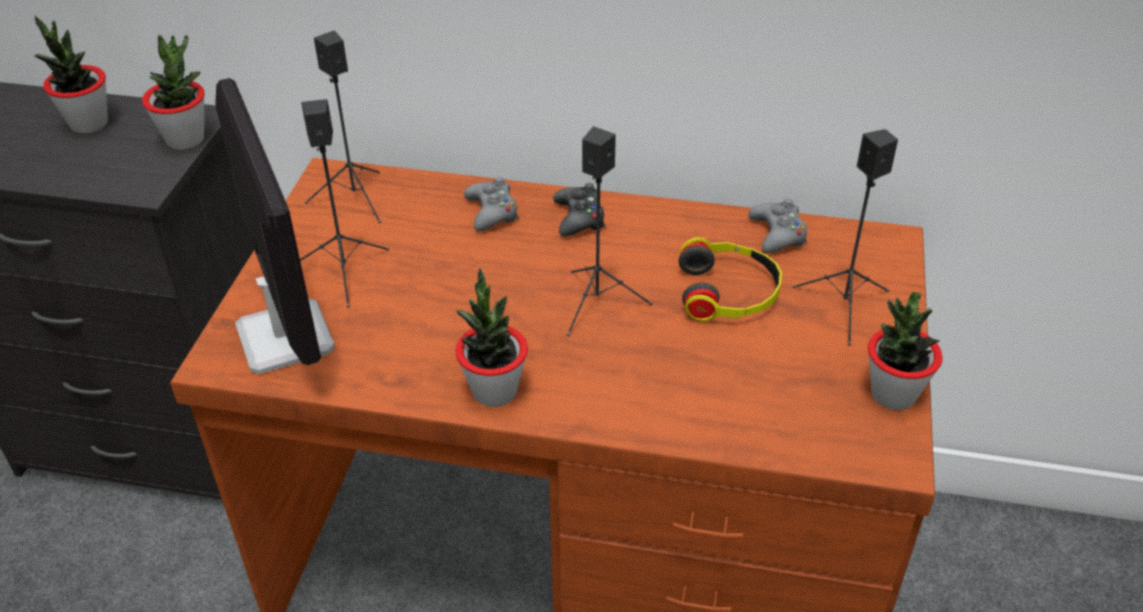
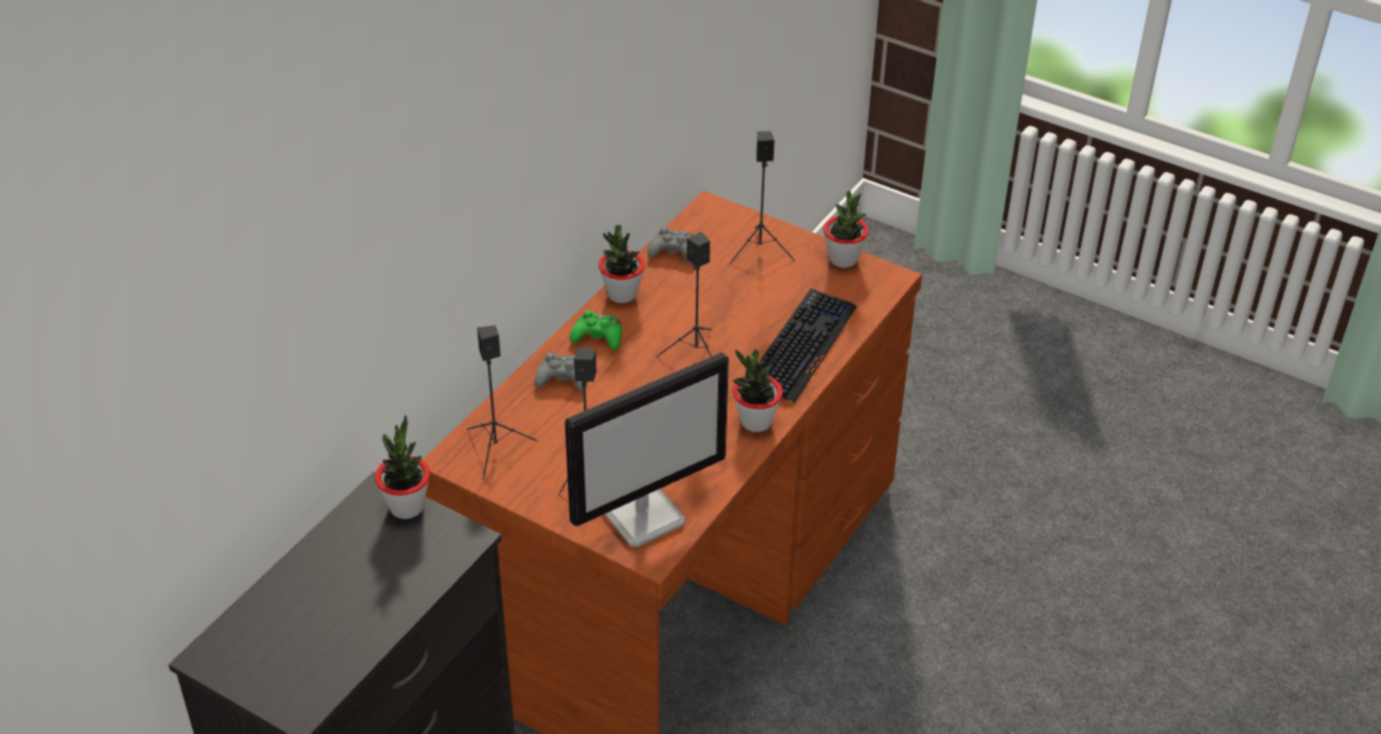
camera: 70 degrees left, 0 degrees up
(89, 123) = (335, 567): potted plant -> potted plant (622, 294)
(284, 336) = (644, 515): monitor -> monitor turned 150 degrees clockwise
(579, 218) = (598, 336): black game controller -> green game controller
(671, 397) = (801, 347): none -> keyboard
(728, 292) = (719, 292): headphones -> none

